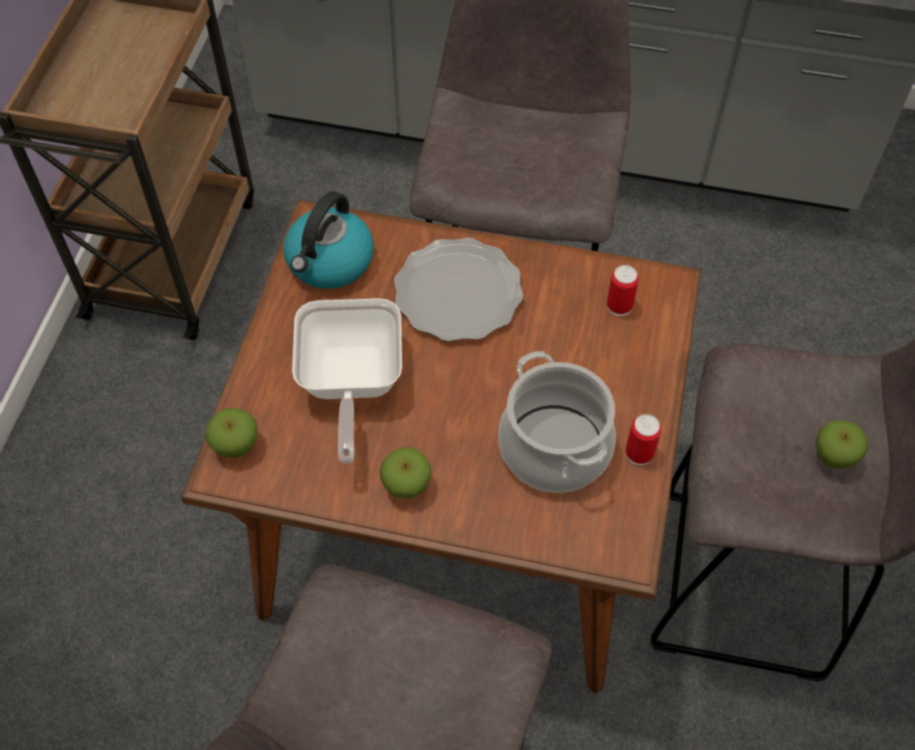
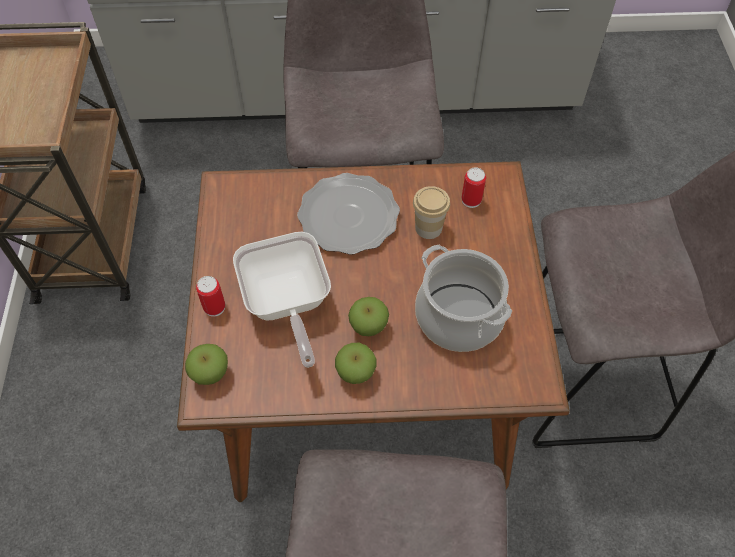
camera: 15 degrees left, 0 degrees up
(330, 262) = (242, 214): kettle -> none
(553, 329) = (428, 228): none -> cup
(639, 453) = (522, 306): can -> can (214, 307)
(833, 457) = (656, 277): apple -> apple (368, 327)

